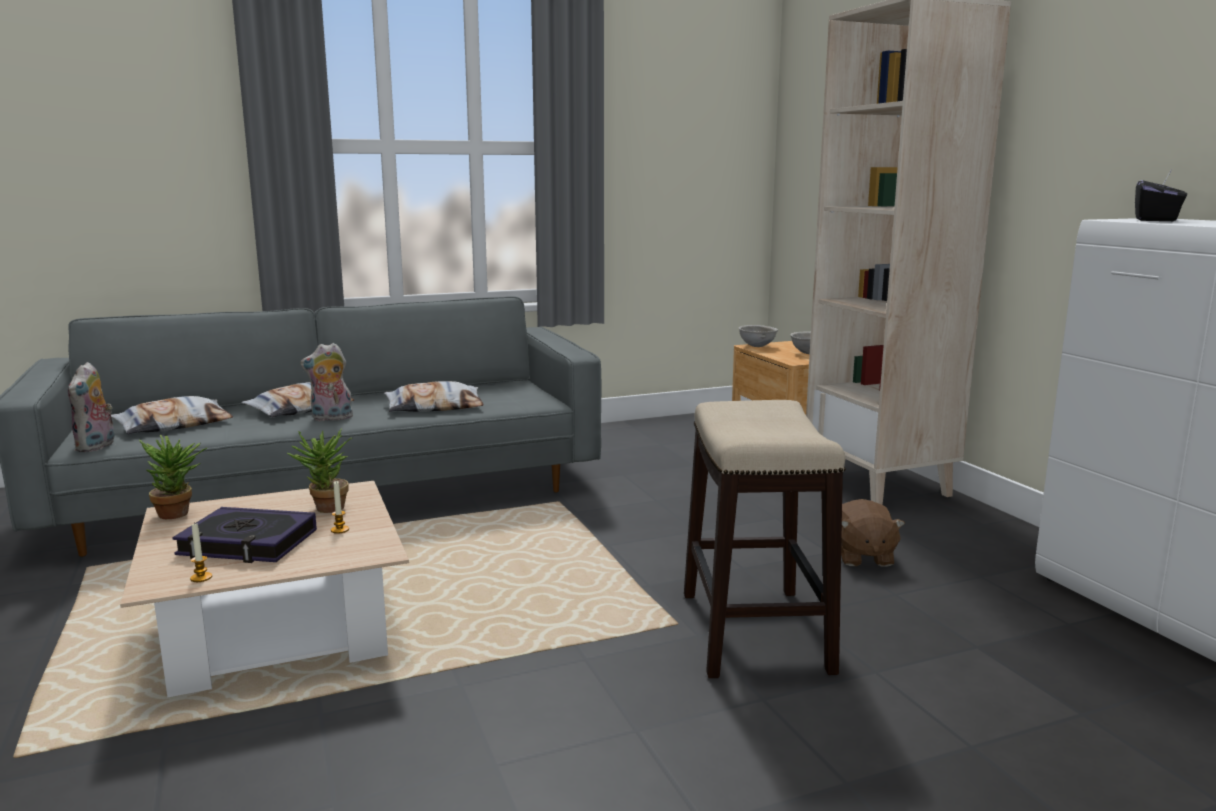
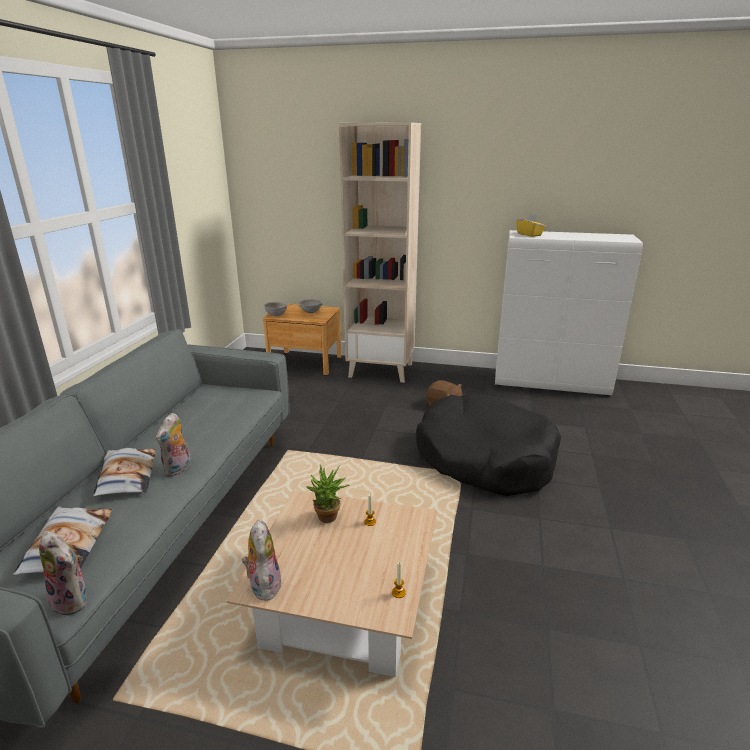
camera: 55 degrees left, 10 degrees up
(180, 514) = (263, 585): potted plant -> plush toy
(248, 543) = (357, 562): book -> none
(434, 407) = (214, 427): pillow -> none
(755, 632) = (484, 458): stool -> black dog bed
(1156, 220) = (529, 234): black tissue box -> yellow tissue box

